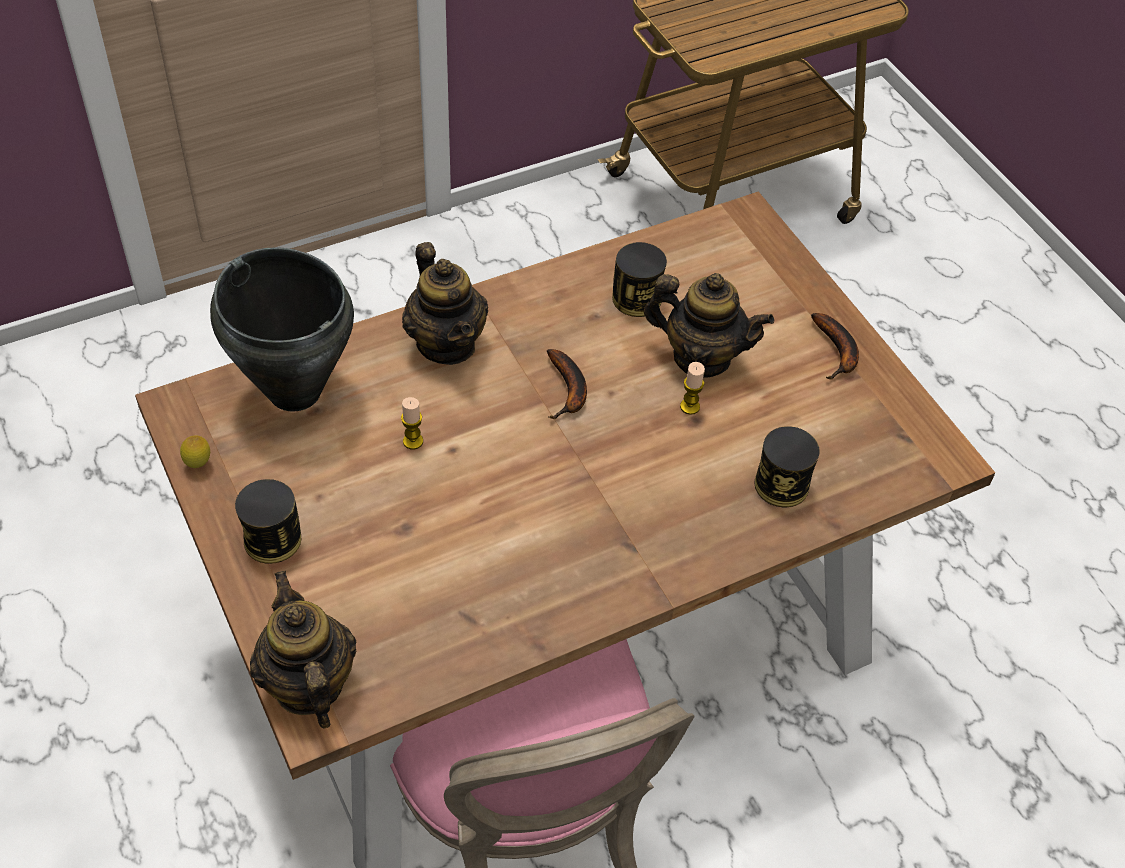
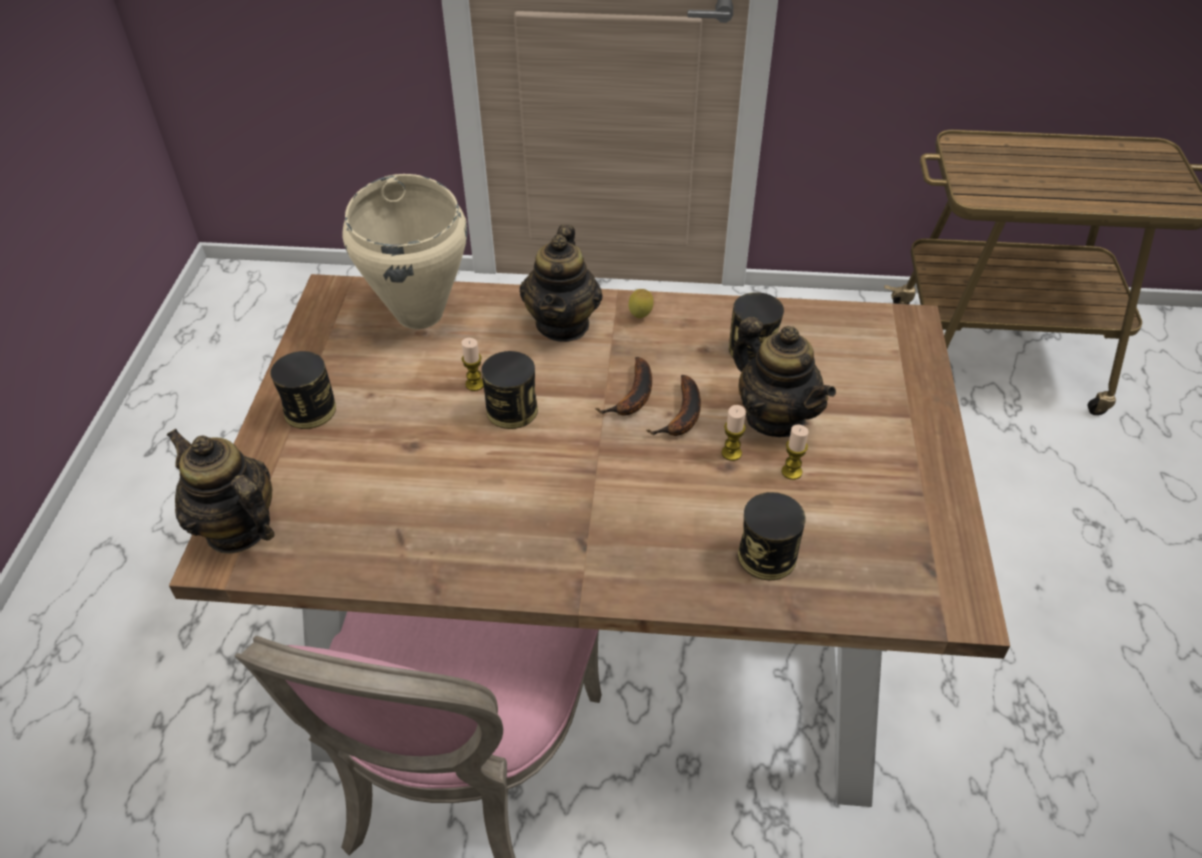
camera: 35 degrees right, 5 degrees down
(198, 464) = (308, 336): lemon -> lemon (640, 317)
(295, 390) = (420, 313): black cooking pot -> beige cooking pot
(308, 685) = (237, 528): teapot -> teapot turned 60 degrees counterclockwise
(469, 452) = (512, 410): none -> can
(749, 402) = (791, 472): none -> candle
(837, 352) = (915, 464): banana -> banana (682, 416)

